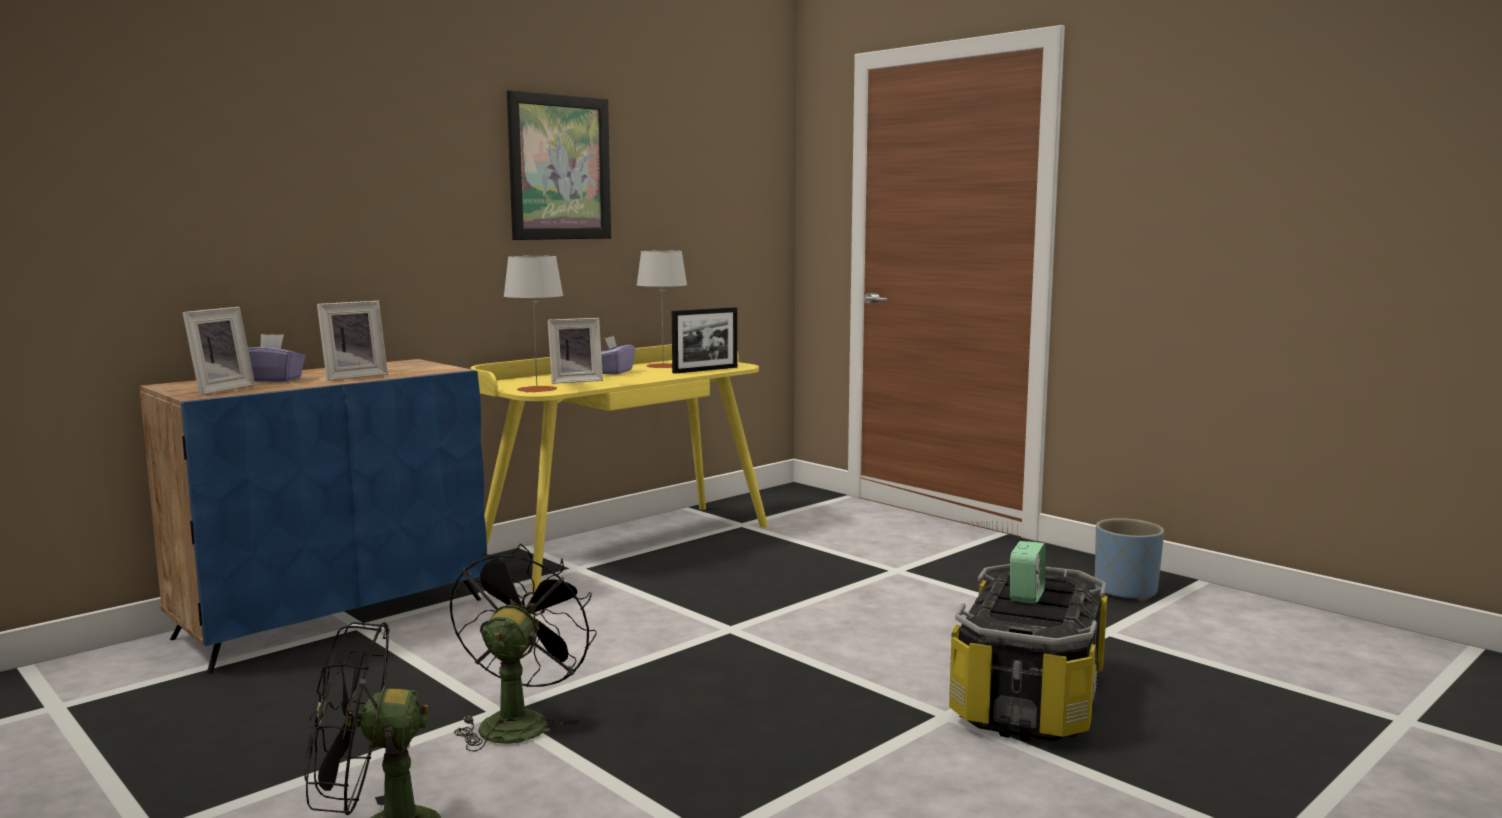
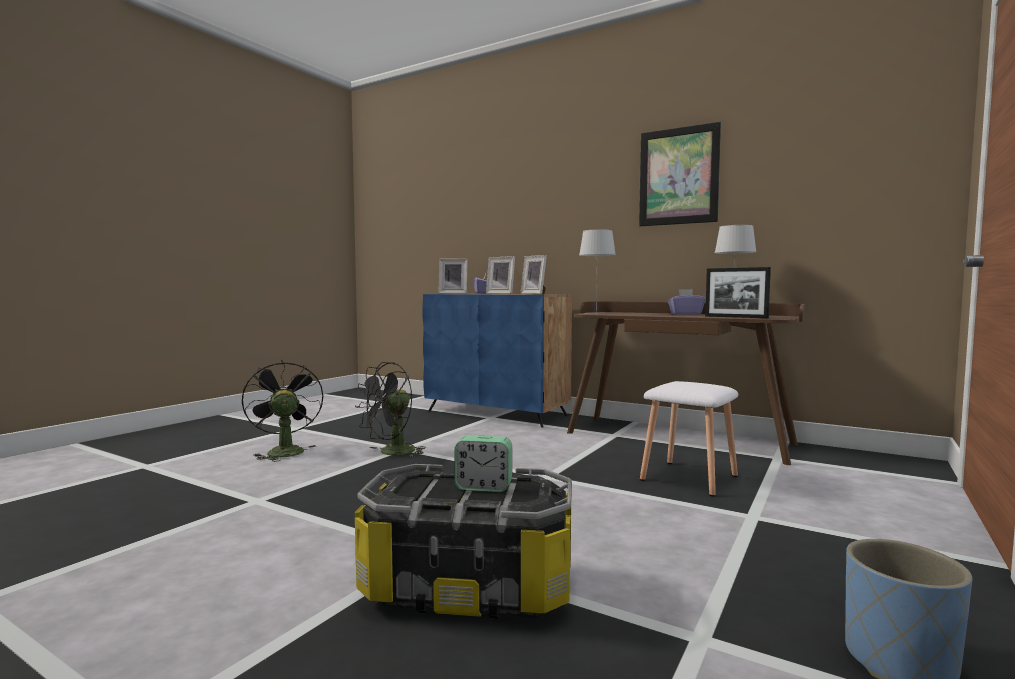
camera: 75 degrees right, 5 degrees down
(517, 721) = (391, 453): black fan -> black fan turned 135 degrees clockwise
(575, 381) = (636, 314): picture frame -> picture frame (535, 294)
(627, 543) = (678, 438): yellow desk -> brown desk
(780, 569) = (687, 478): none -> white stool

